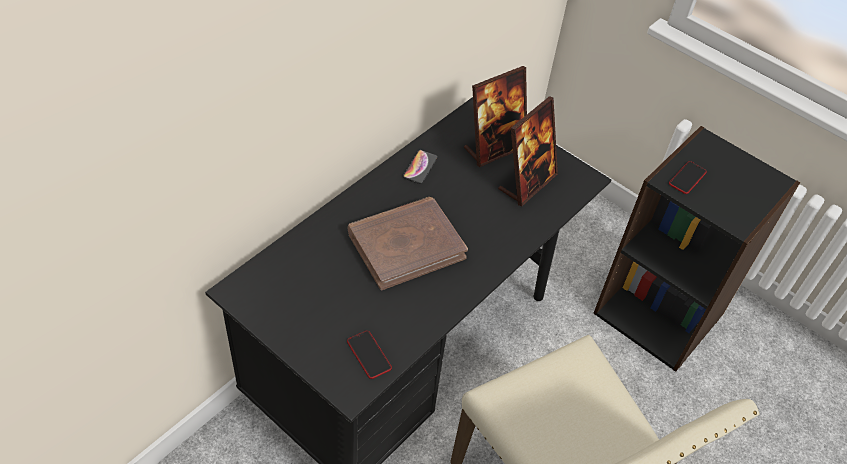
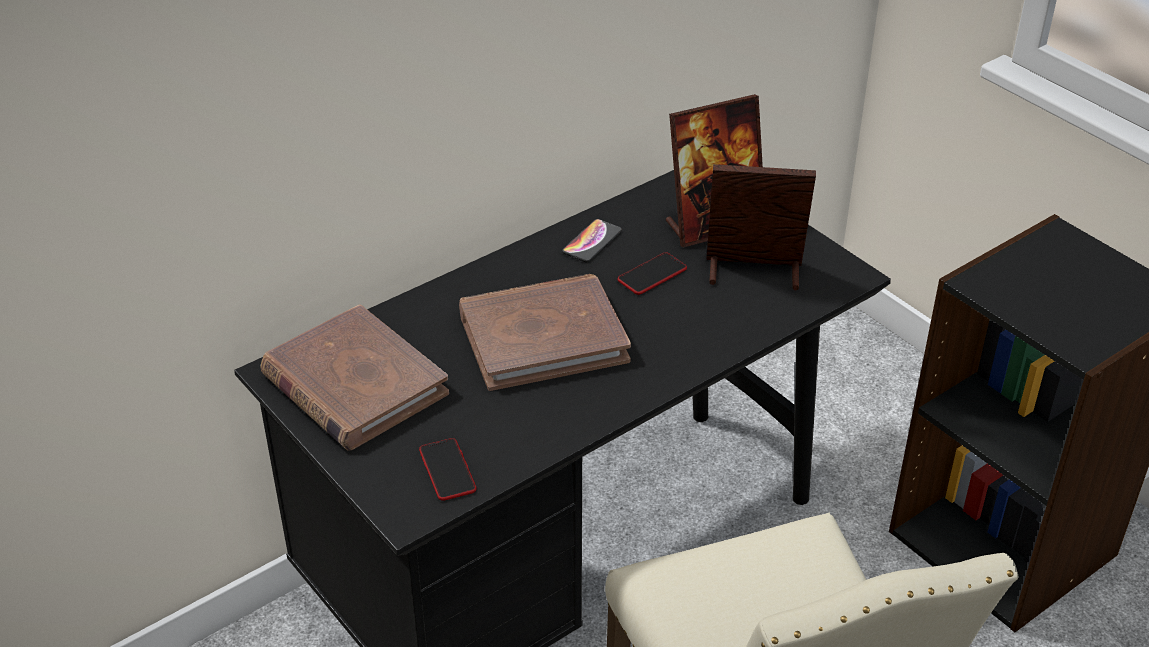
camera: 15 degrees right, 10 degrees down
(290, 295) = (354, 384): none -> brown book
(527, 182) = (753, 273): picture frame -> picture frame turned 135 degrees counterclockwise
(687, 178) = (1012, 281): phone -> phone (652, 275)

